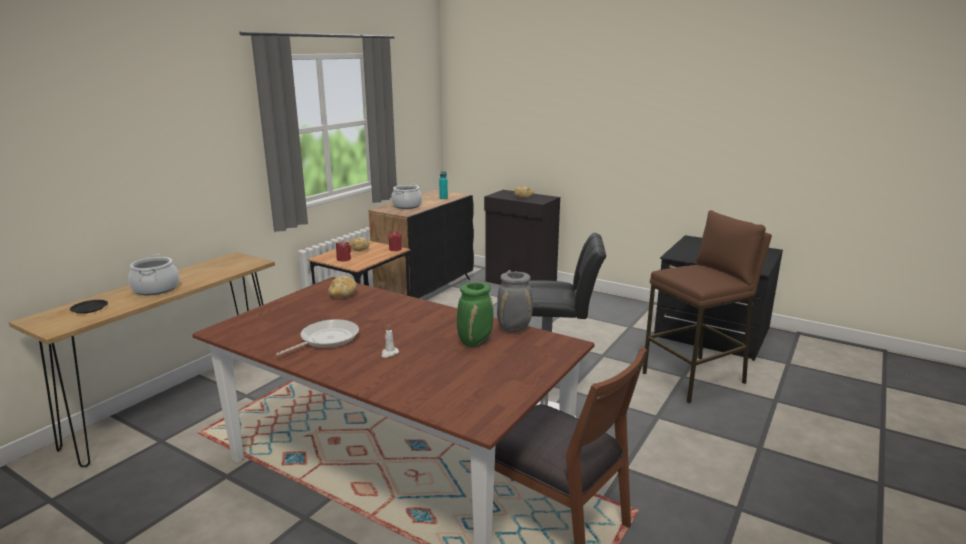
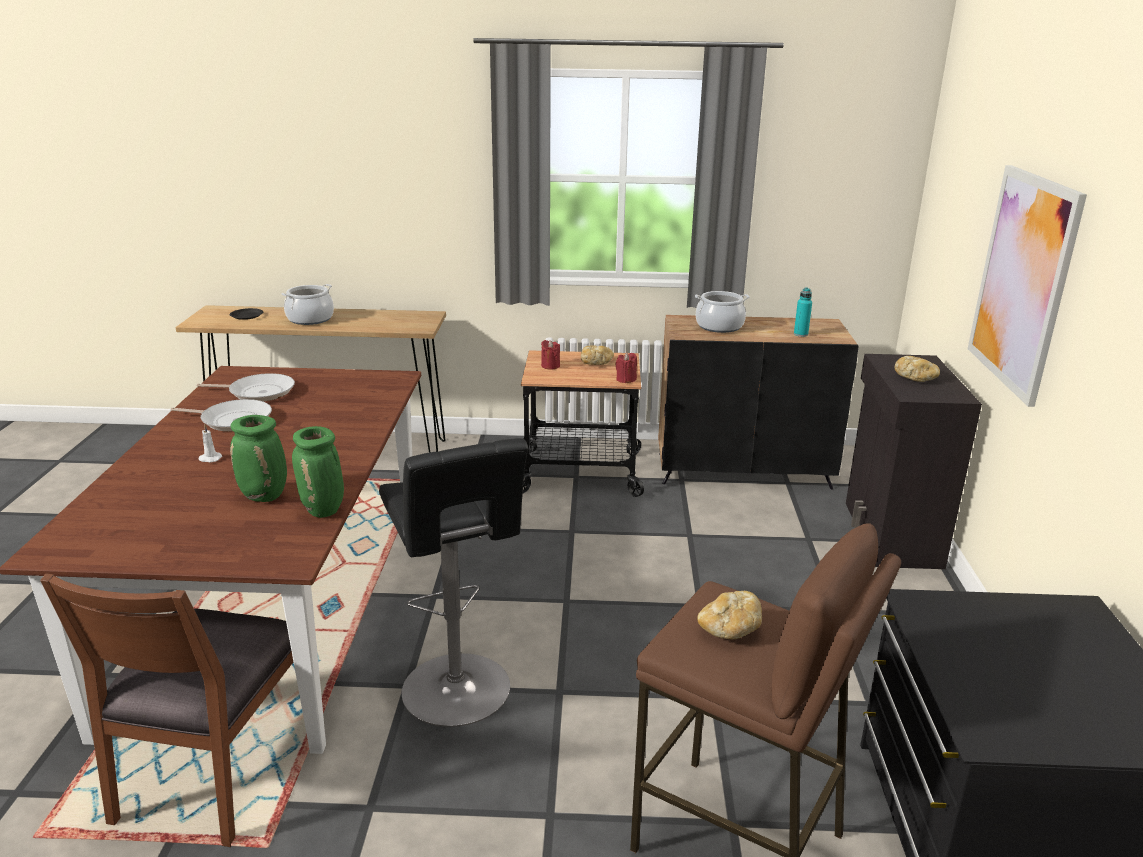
camera: 60 degrees right, 5 degrees up
(283, 325) = (258, 392): none -> frying pan
(343, 295) = (364, 391): bread -> bread (730, 629)
(514, 329) = (324, 511): grey vase -> green vase
(569, 135) = (1022, 281): none -> picture

